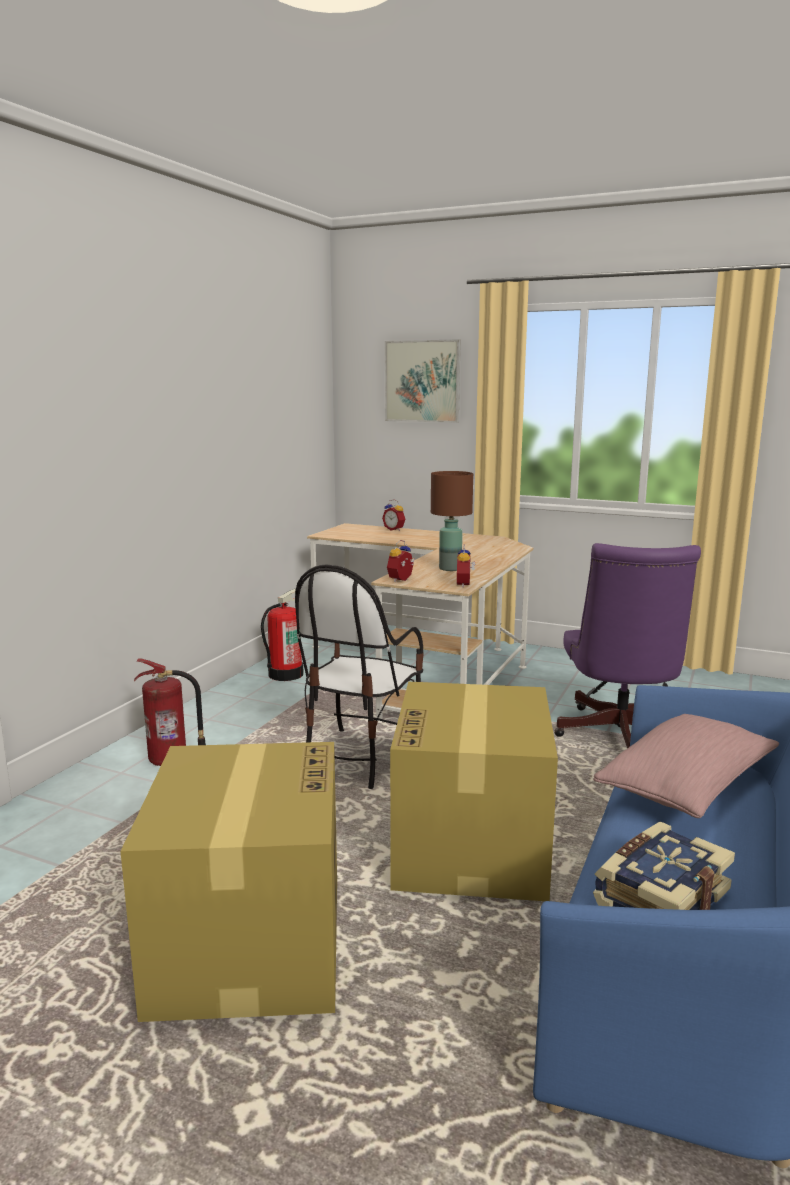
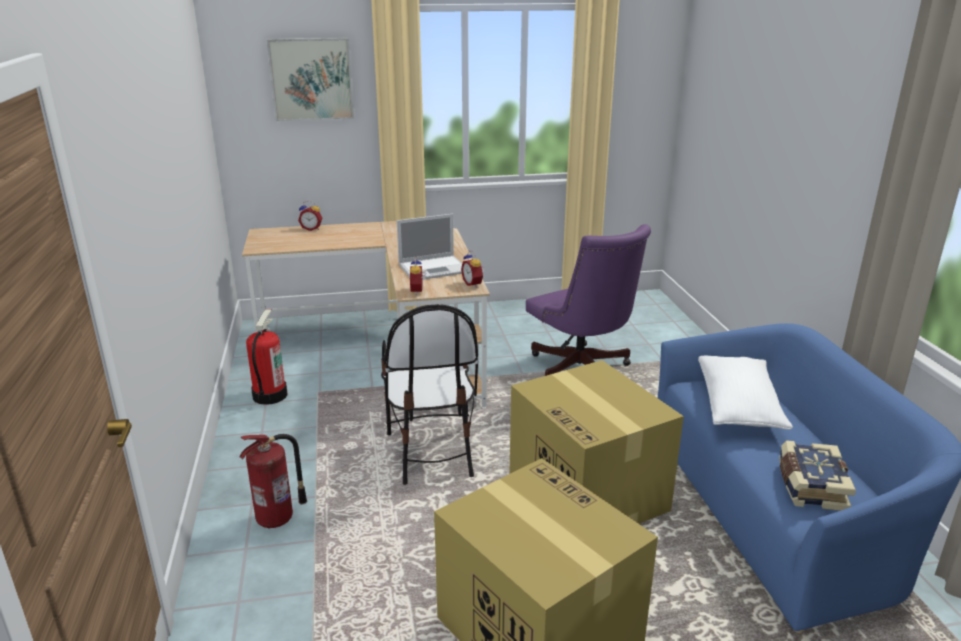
camera: 35 degrees left, 10 degrees up
(450, 568) = (435, 268): brown table lamp -> laptop
(687, 787) = (738, 407): pink pillow -> white pillow

